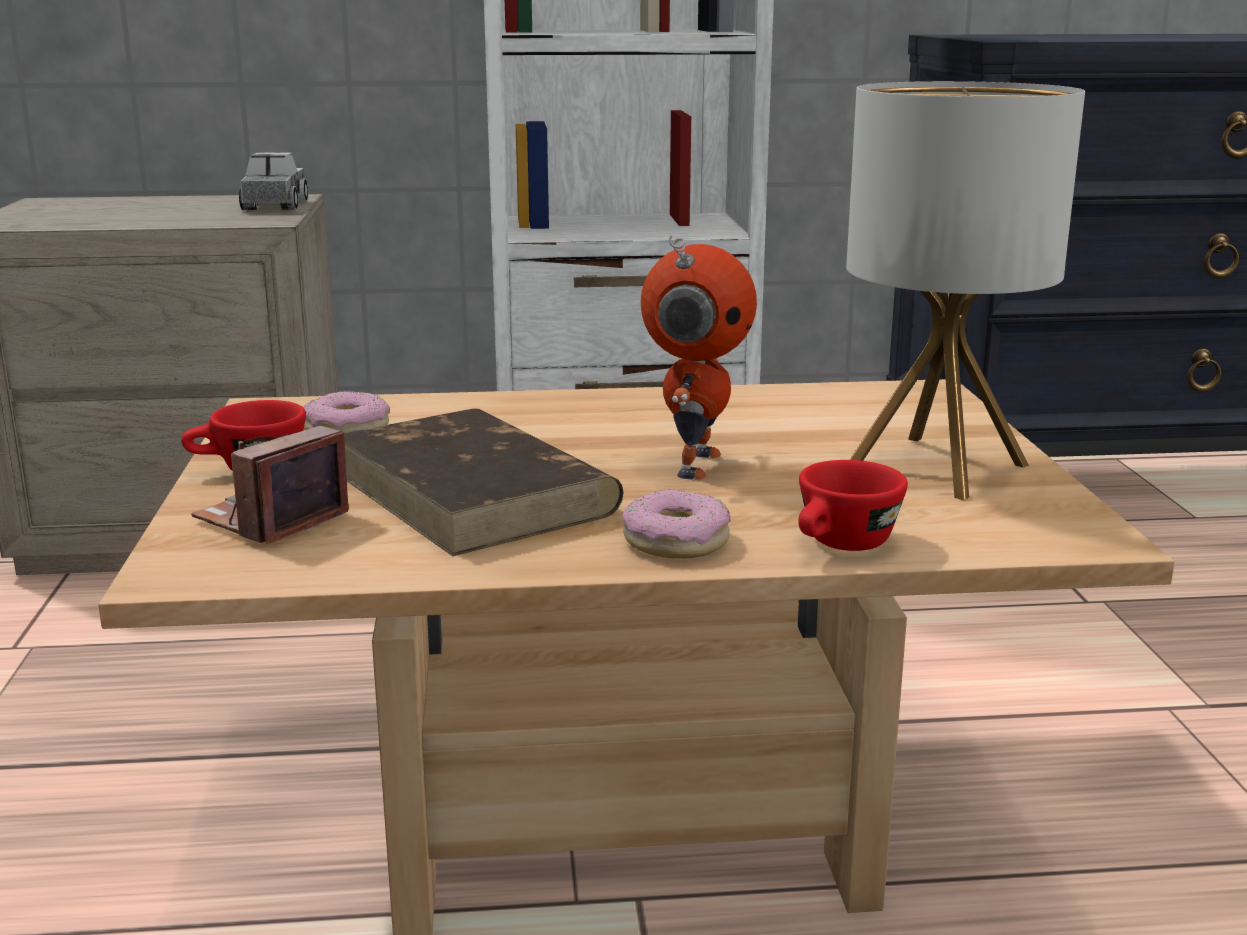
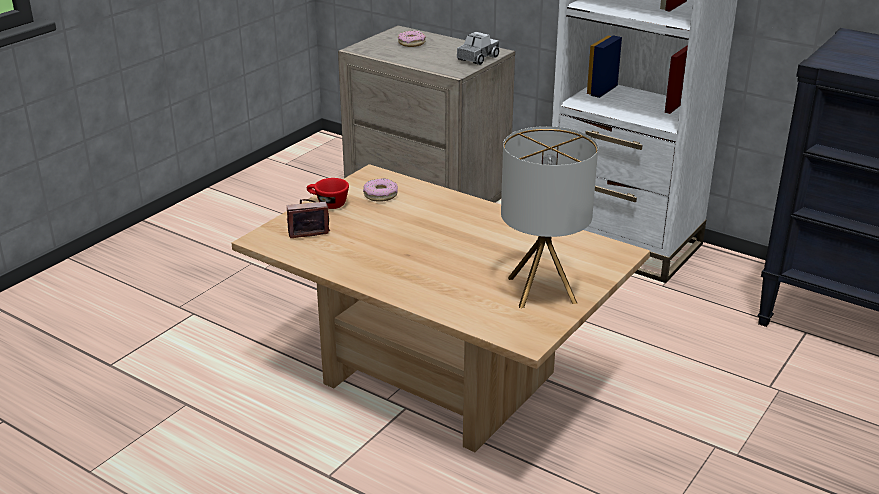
camera: 40 degrees right, 10 degrees up
(474, 493) = (375, 240): brown book -> none
(676, 541) = (399, 284): donut -> donut (411, 43)
(694, 464) = (461, 255): toy robot -> none
(842, 546) = (443, 307): red cup -> none

